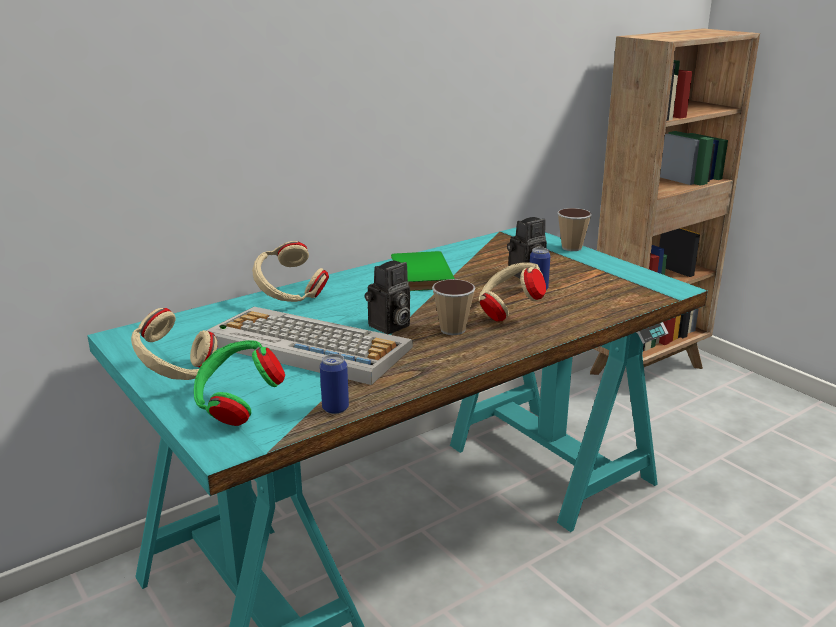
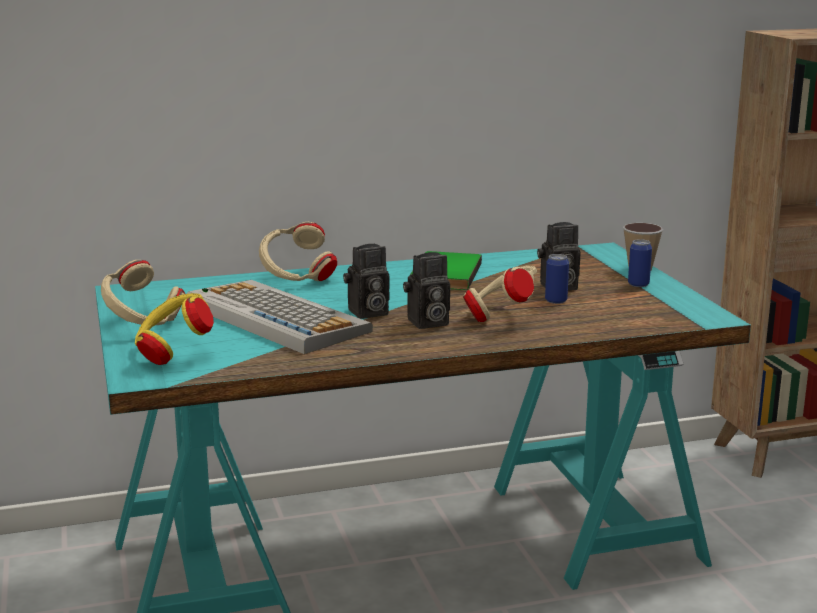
camera: 20 degrees right, 5 degrees down
(237, 407) = (172, 353): green headphones -> yellow headphones
(335, 408) = (255, 366): can -> can (638, 284)
(453, 330) = (427, 323): cup -> camera

